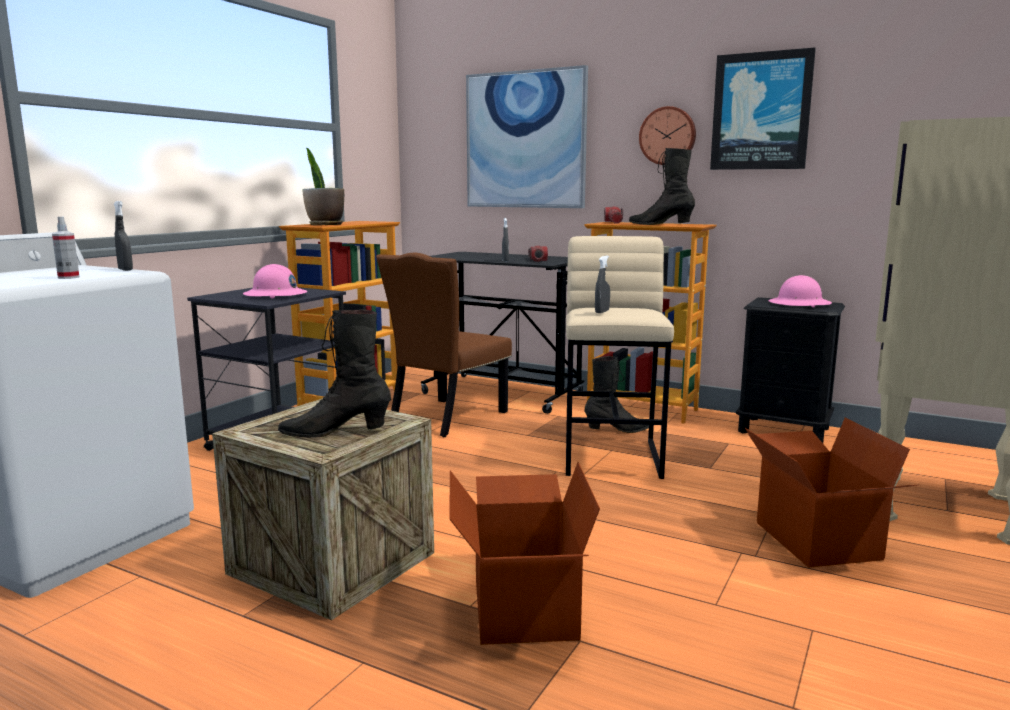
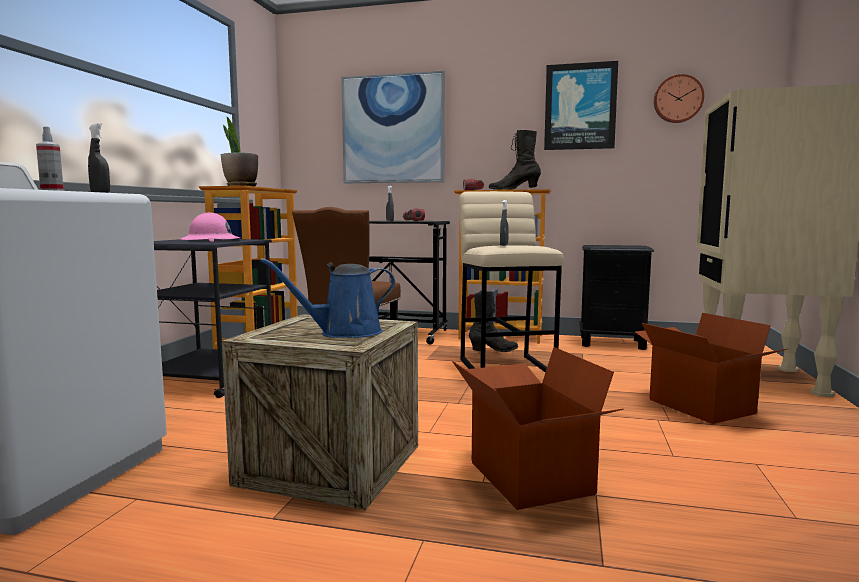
camera: 15 degrees left, 5 degrees down
(335, 432) = (344, 333): black boot -> blue watering can
(668, 136) = (510, 125): wall clock -> wall clock (678, 99)
(799, 304) = (620, 246): pink hard hat -> none

